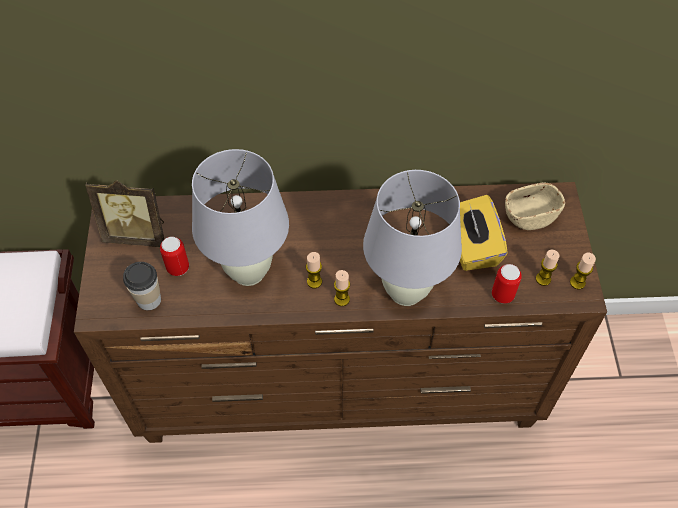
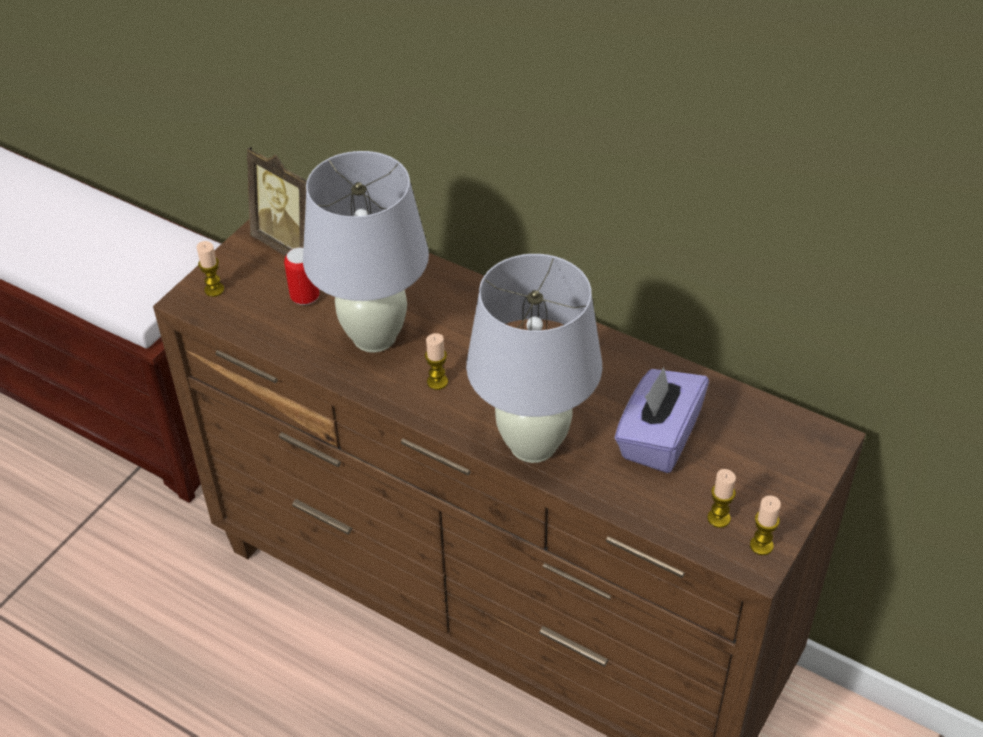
camera: 35 degrees right, 10 degrees down
(149, 299) = (249, 312): cup -> none
(342, 299) = (452, 415): candle -> candle (214, 290)
(471, 246) = (658, 438): yellow tissue box -> purple tissue box
(502, 295) = (649, 509): can -> none
(530, 216) = (766, 442): beige bowl -> none

